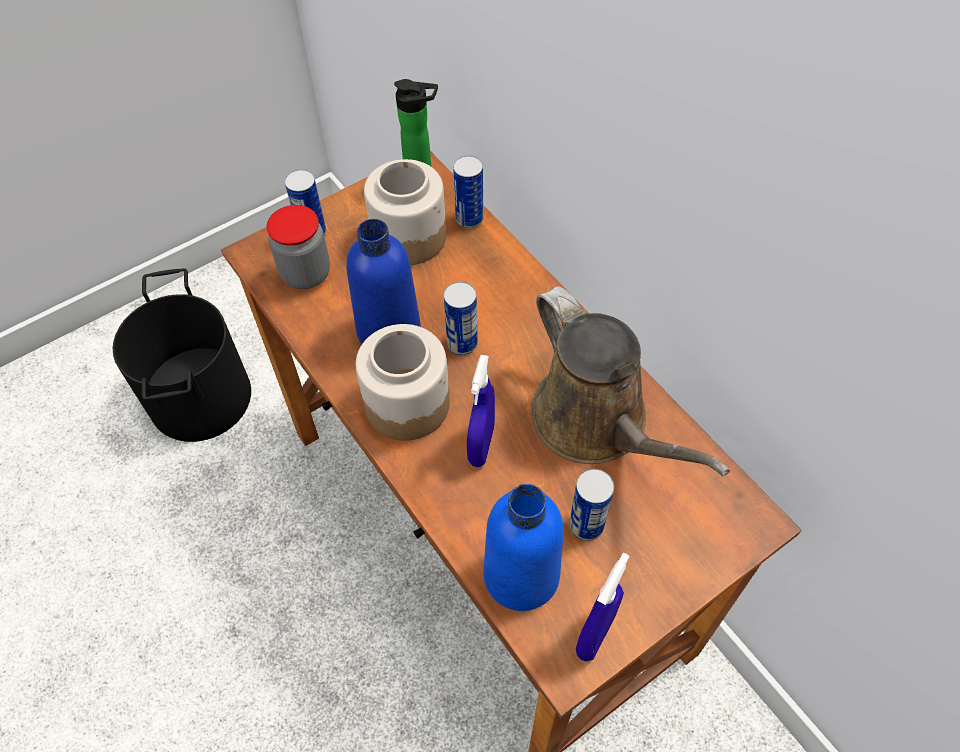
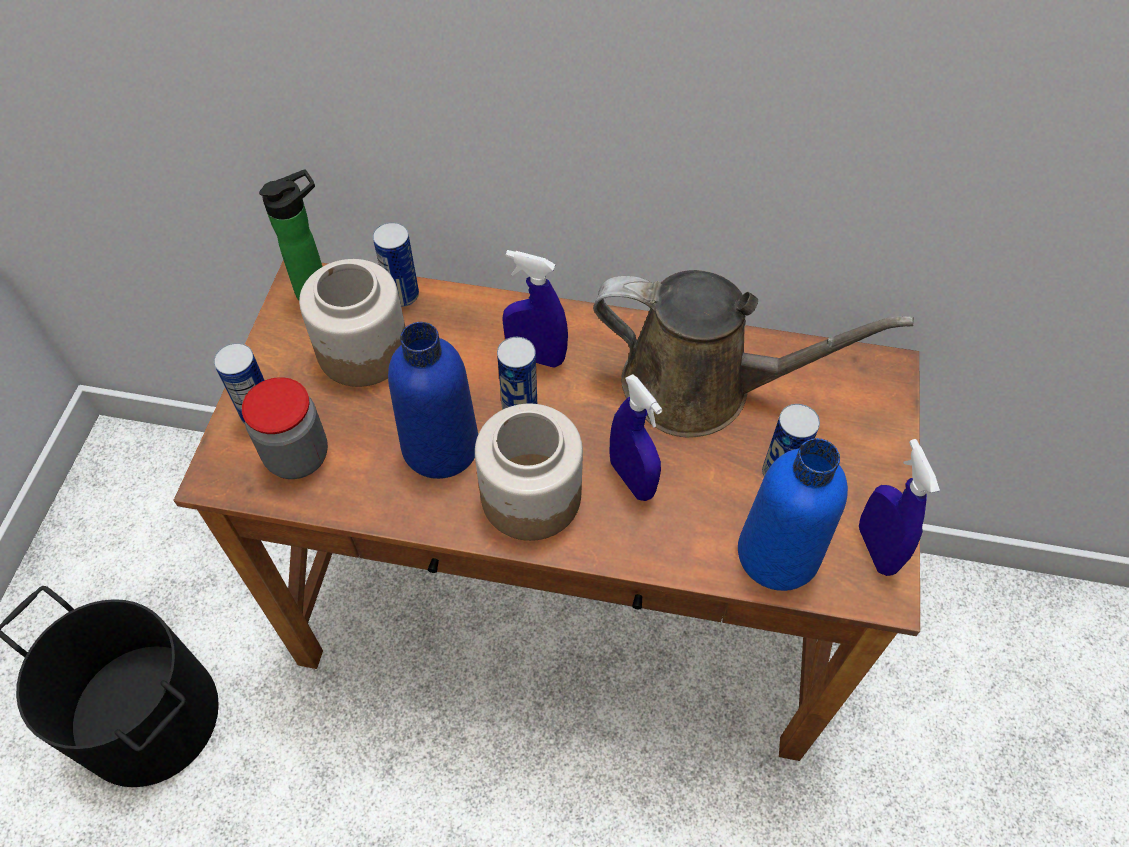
camera: 45 degrees left, 0 degrees up
(508, 319) = (536, 357): none -> blue spray bottle

